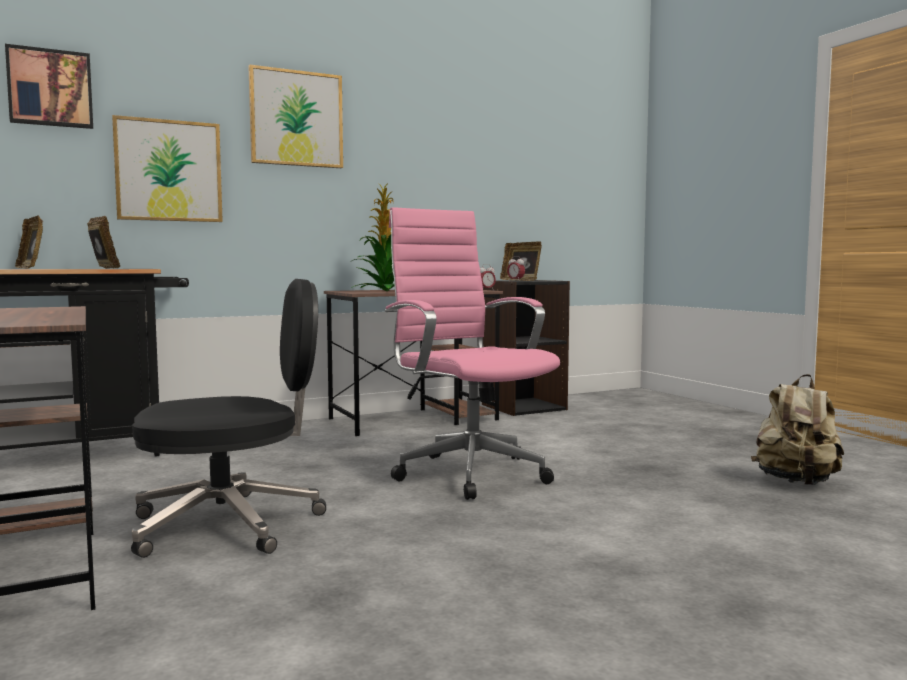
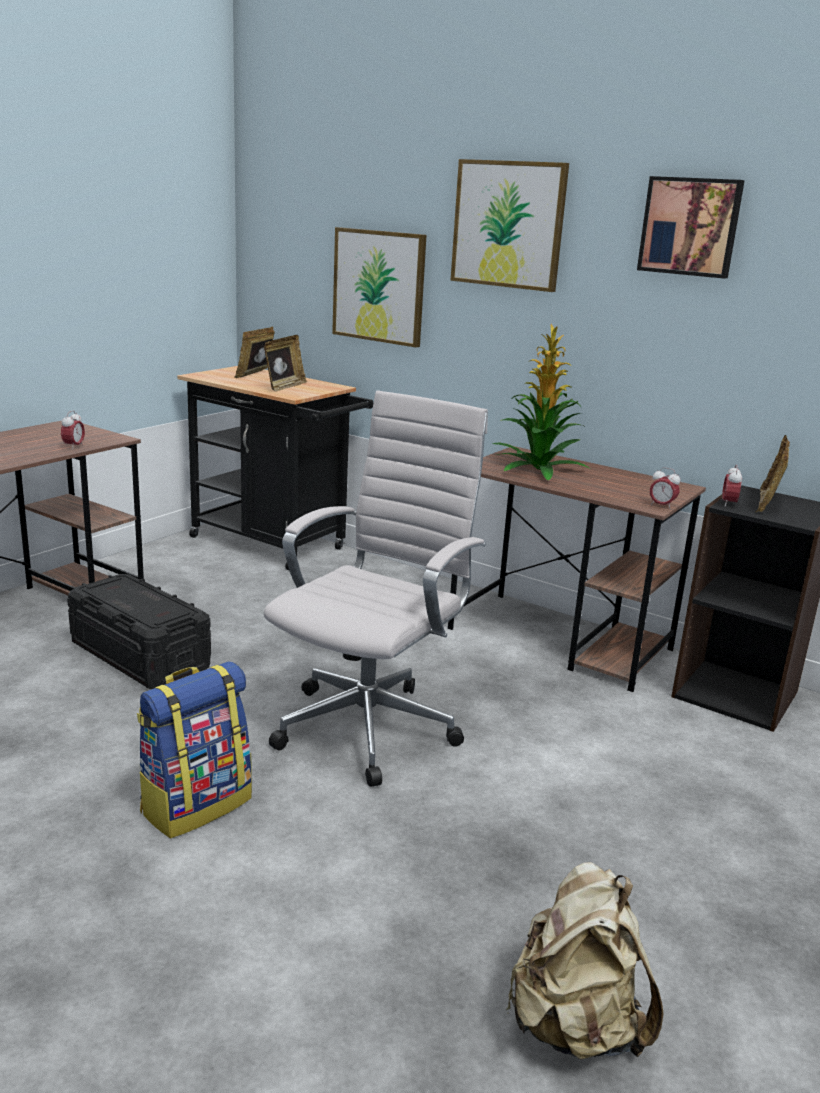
camera: 60 degrees right, 15 degrees up
(50, 88) = (298, 201): picture -> picture (690, 227)
(57, 310) = (74, 447): none -> alarm clock
(231, 524) = (140, 656): black office chair -> black storage box
(468, 472) = (371, 725): pink office chair -> white office chair
(527, 531) = (196, 804): none -> backpack

